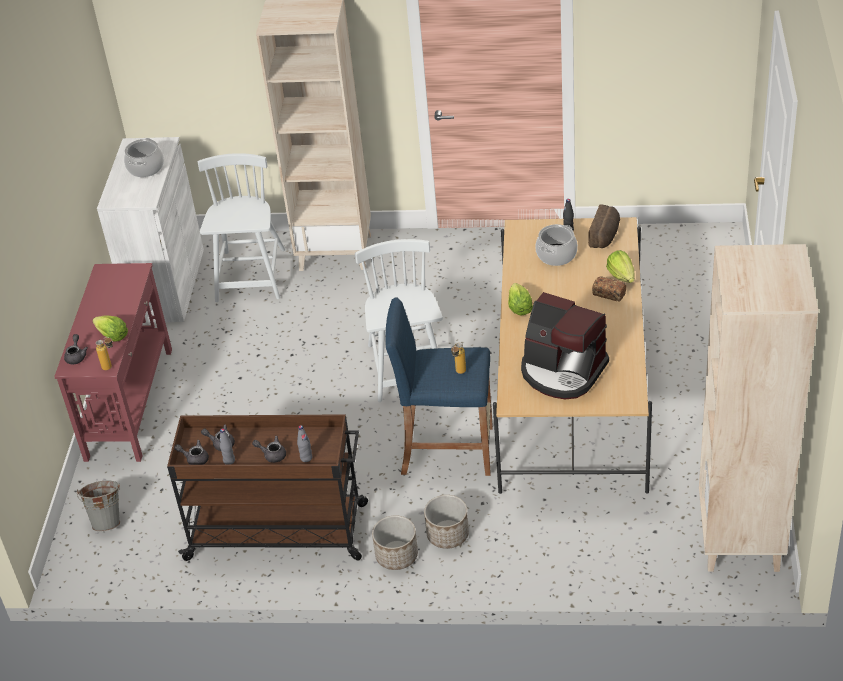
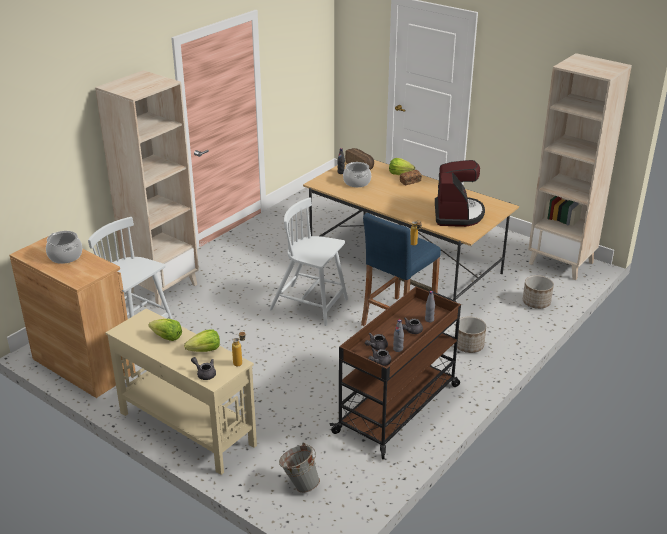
camera: 60 degrees left, 10 degrees down
(130, 402) = (187, 428): red console table -> beige console table
(166, 285) = (83, 365): white cabinet -> brown cabinet
(396, 556) = (468, 370): planter -> planter (536, 302)
(519, 308) = (387, 206): lettuce -> lettuce (167, 337)
(562, 371) = (457, 214): coffee machine -> coffee machine turned 60 degrees counterclockwise

